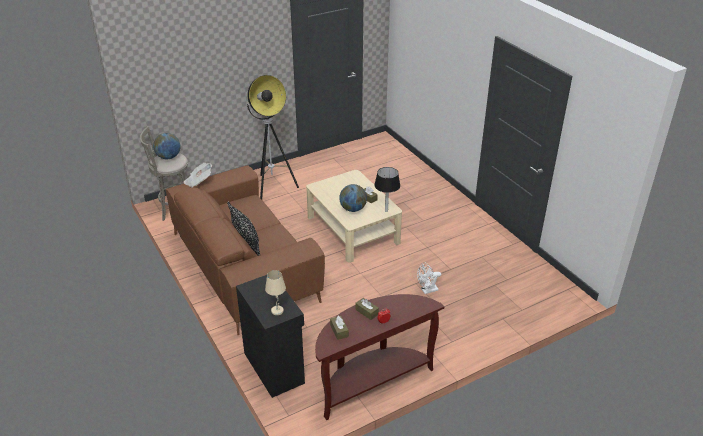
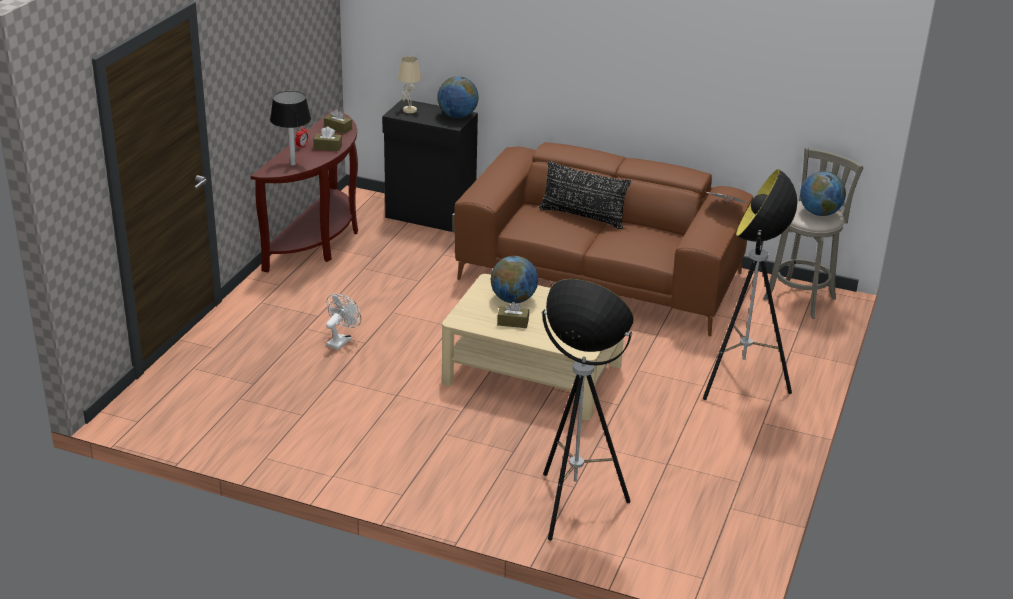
camera: 140 degrees right, 5 degrees down
(253, 288) = (457, 116): none -> globe
(386, 211) = (464, 315): black table lamp -> black table lamp (292, 164)
(404, 175) = (572, 507): none -> floor lamp

